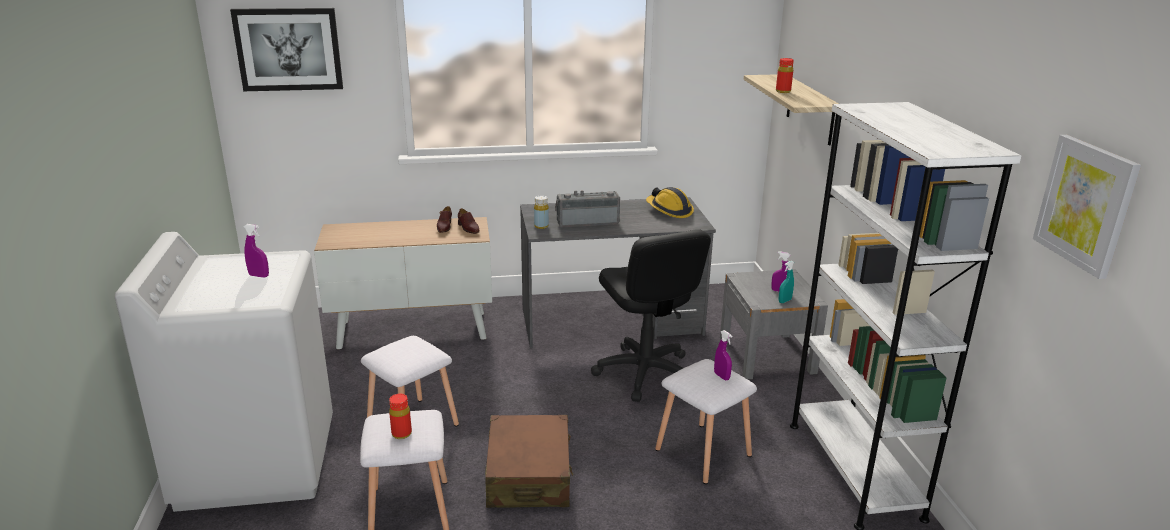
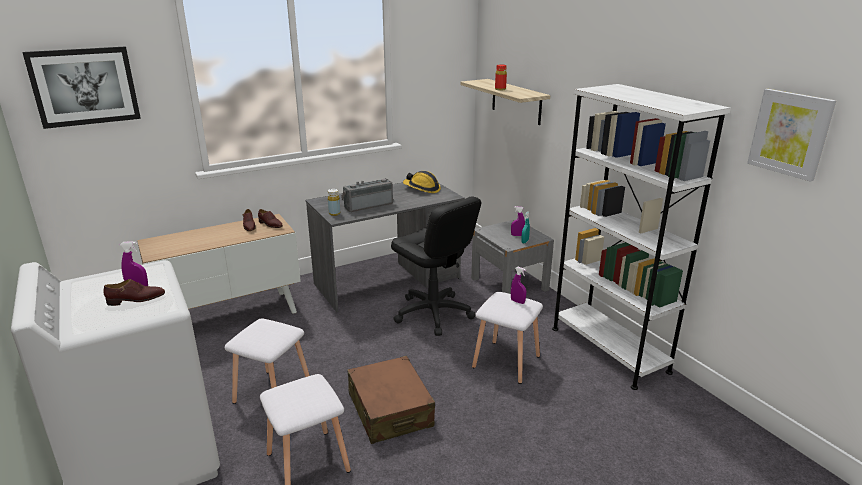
camera: 20 degrees left, 0 degrees up
(250, 287) = (136, 299): none -> brown shoe
(401, 434) = (303, 400): red bottle -> none

